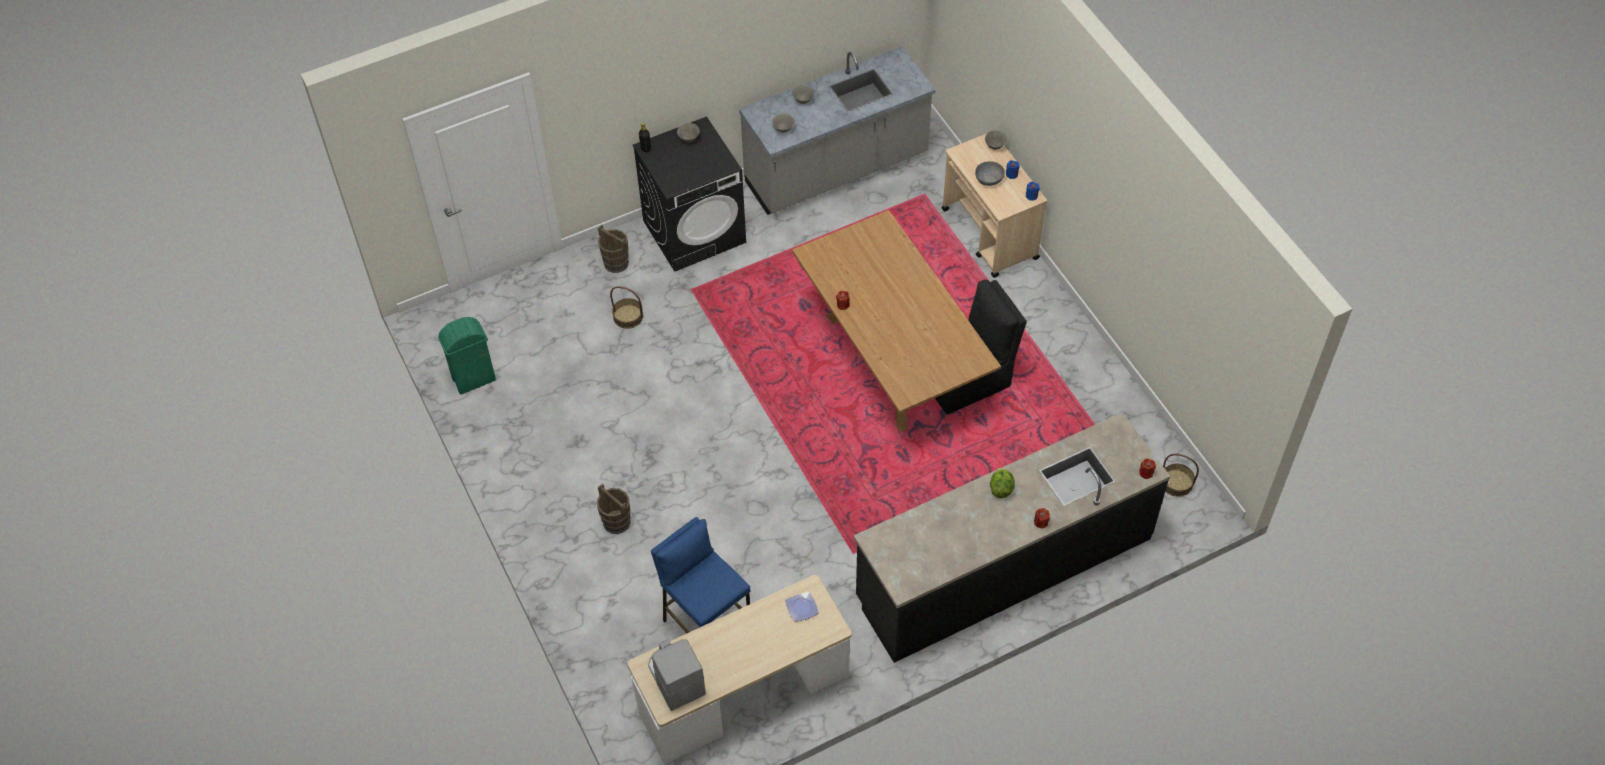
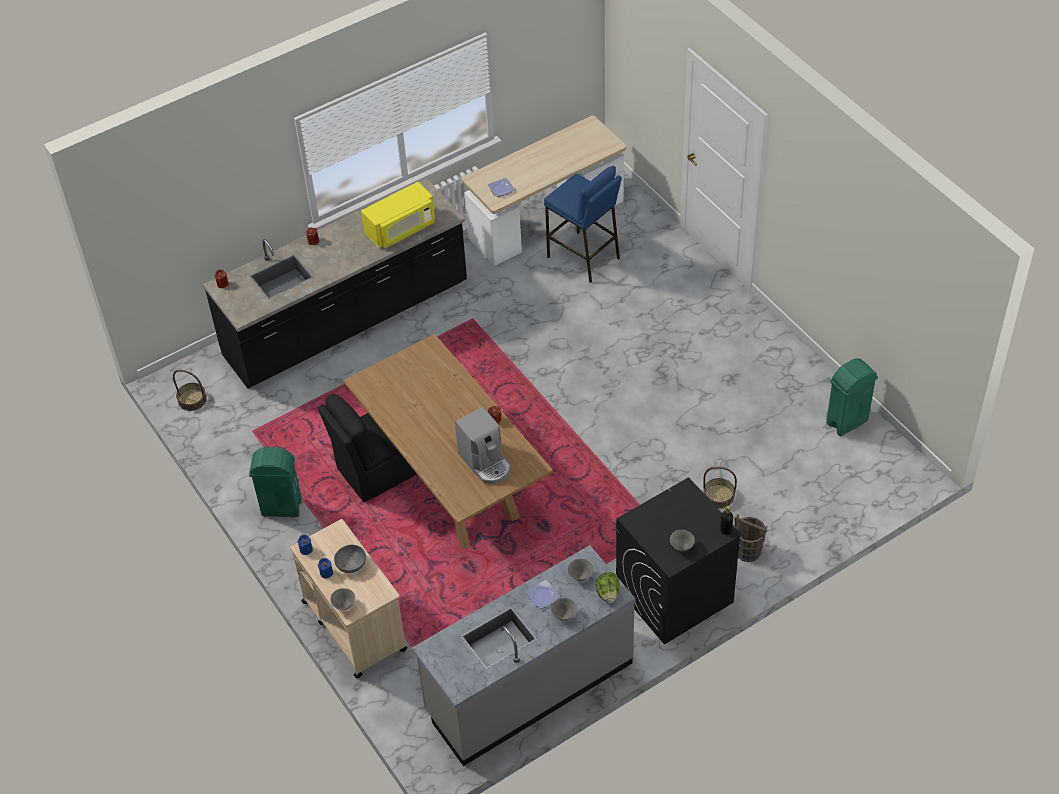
camera: 175 degrees right, 5 degrees down
(617, 522) = (676, 321): brown bucket -> none
(675, 678) = (588, 140): coffee machine -> coffee machine (486, 462)
(818, 117) = (543, 596): none -> plate
(932, 528) = (401, 229): none -> yellow microwave
(1001, 488) = (345, 261): lettuce -> lettuce (608, 593)
(1065, 350) = (281, 507): none -> green trash can

